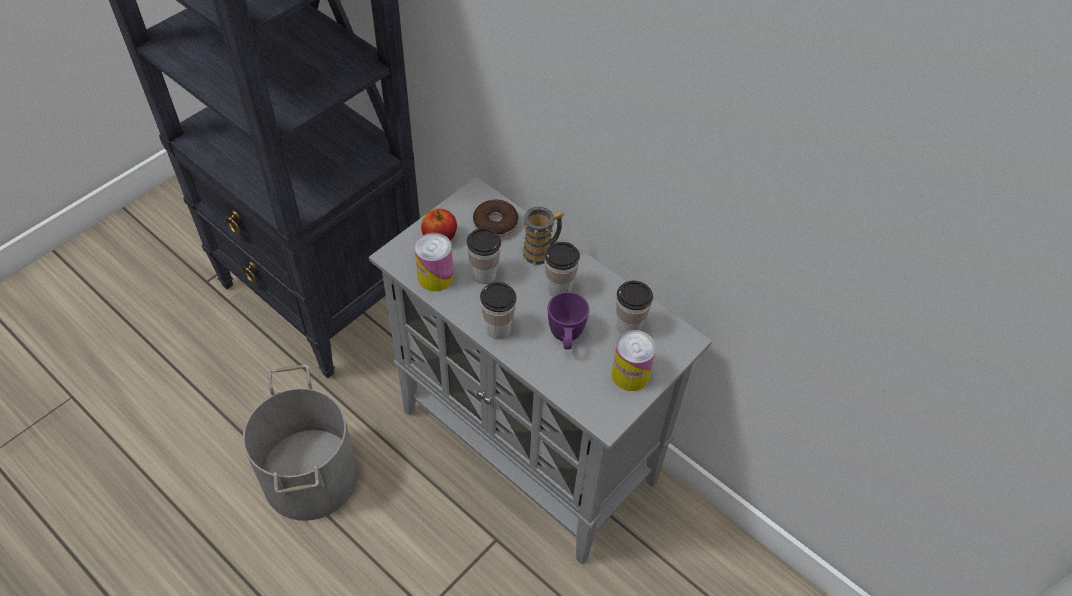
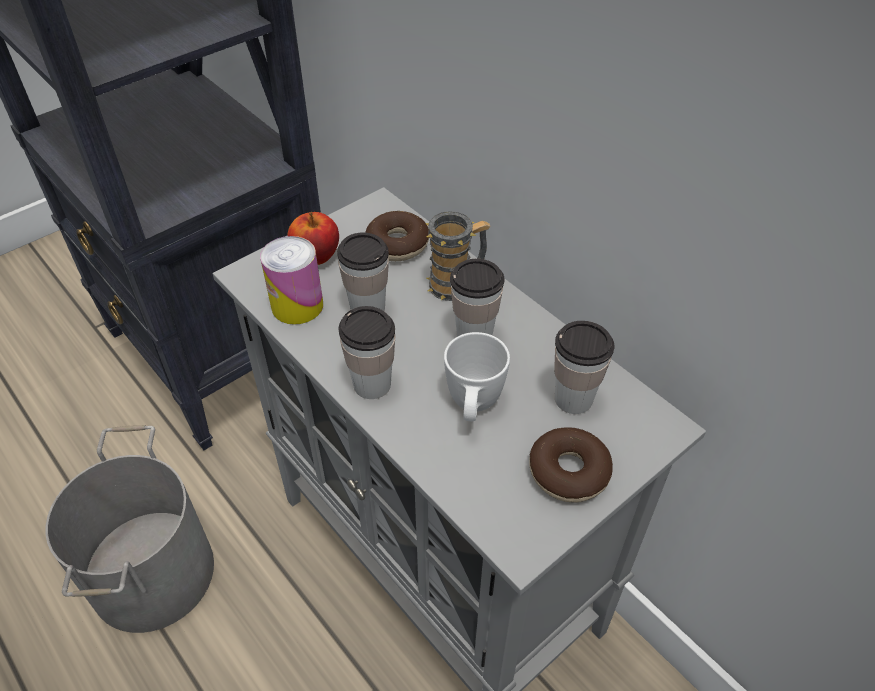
camera: 10 degrees right, 5 degrees down
(566, 338) = (473, 407): purple mug -> white mug
(630, 374) = (568, 472): can -> donut

